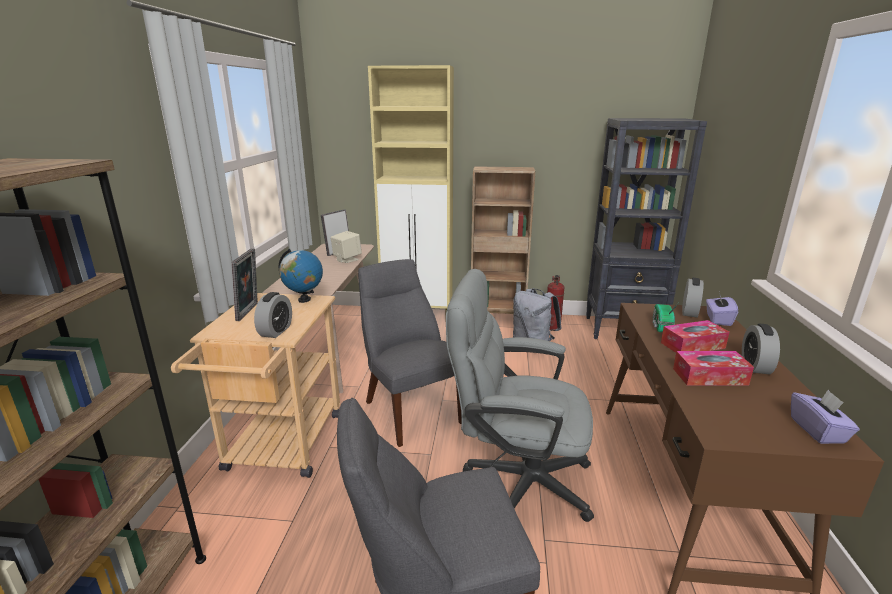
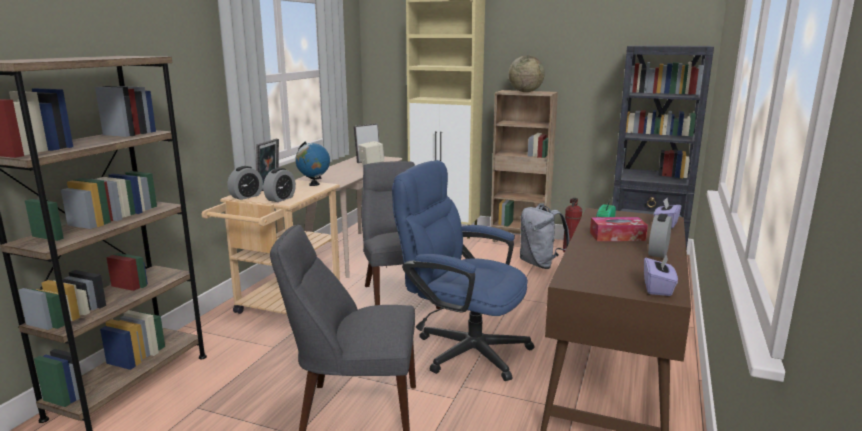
camera: 15 degrees right, 5 degrees down
(503, 168) = (525, 92): none -> globe
(516, 479) = (462, 348): grey office chair -> blue office chair
(689, 312) = (644, 217): alarm clock -> alarm clock (246, 196)
(709, 376) = (606, 254): tissue box -> none

